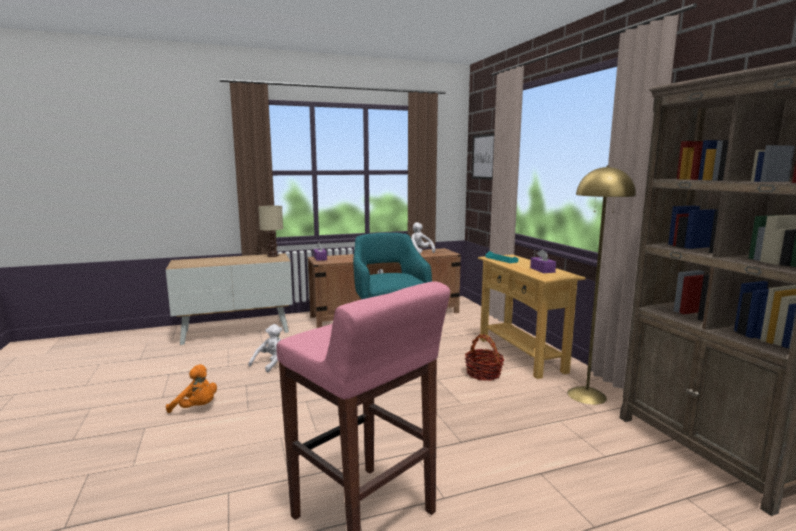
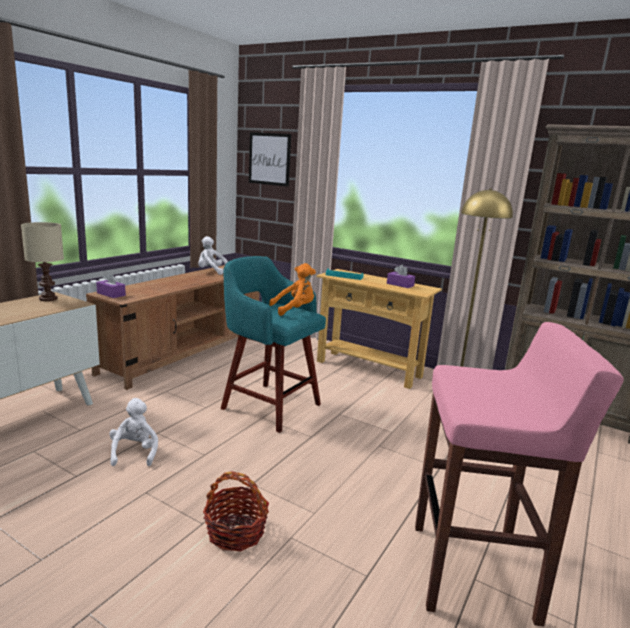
camera: 40 degrees left, 5 degrees up
(196, 408) = (126, 550): orange plush toy -> orange plush toy (294, 310)
(483, 373) = (367, 396): basket -> basket (236, 532)

